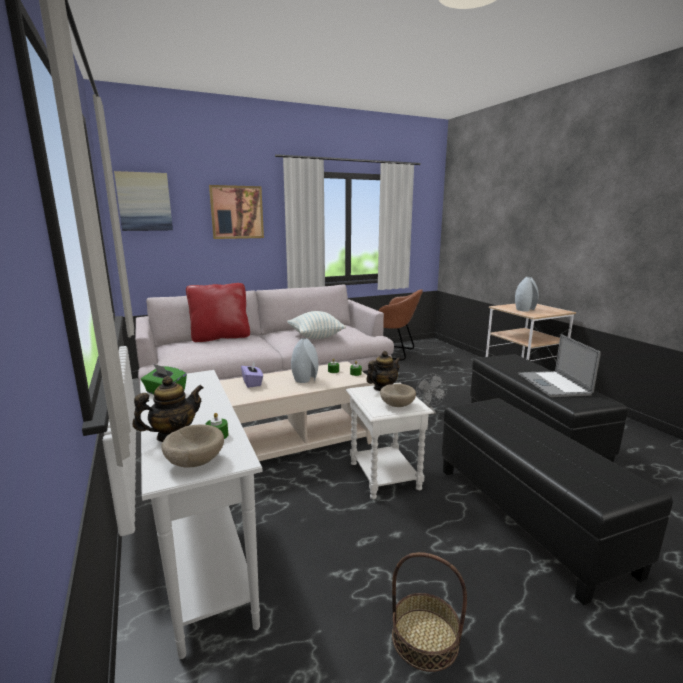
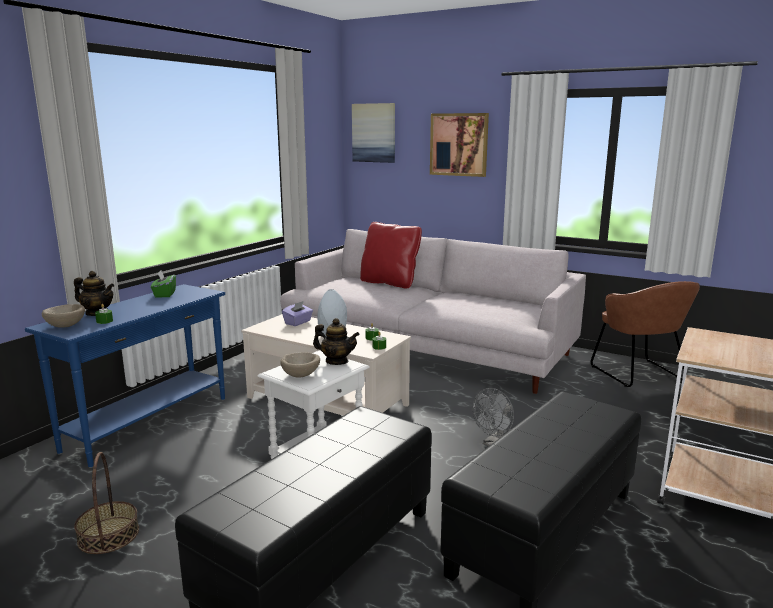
camera: 55 degrees right, 0 degrees up
(201, 554) = (148, 423): white console table -> blue console table
(316, 337) = (461, 307): pillow -> none
(525, 310) = (721, 348): grey vase -> none
(553, 384) = (537, 453): laptop -> none

